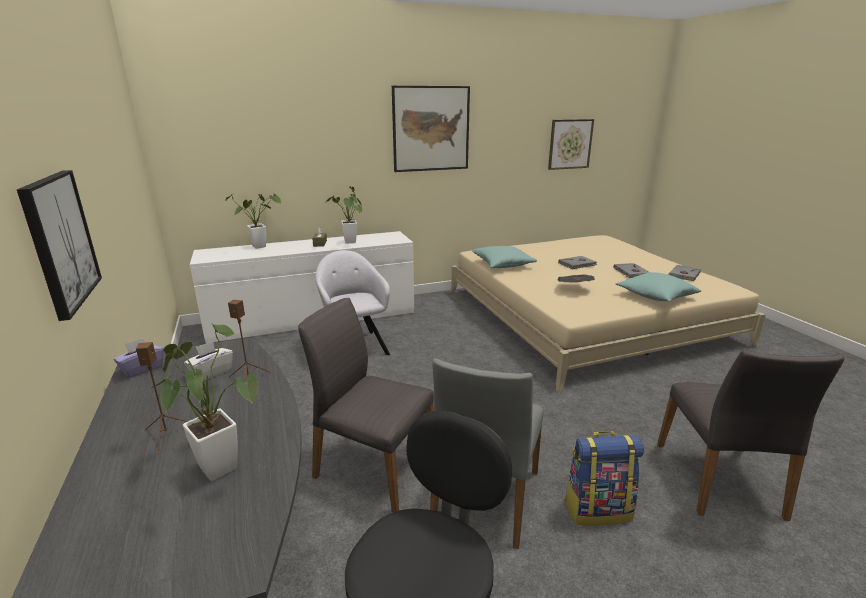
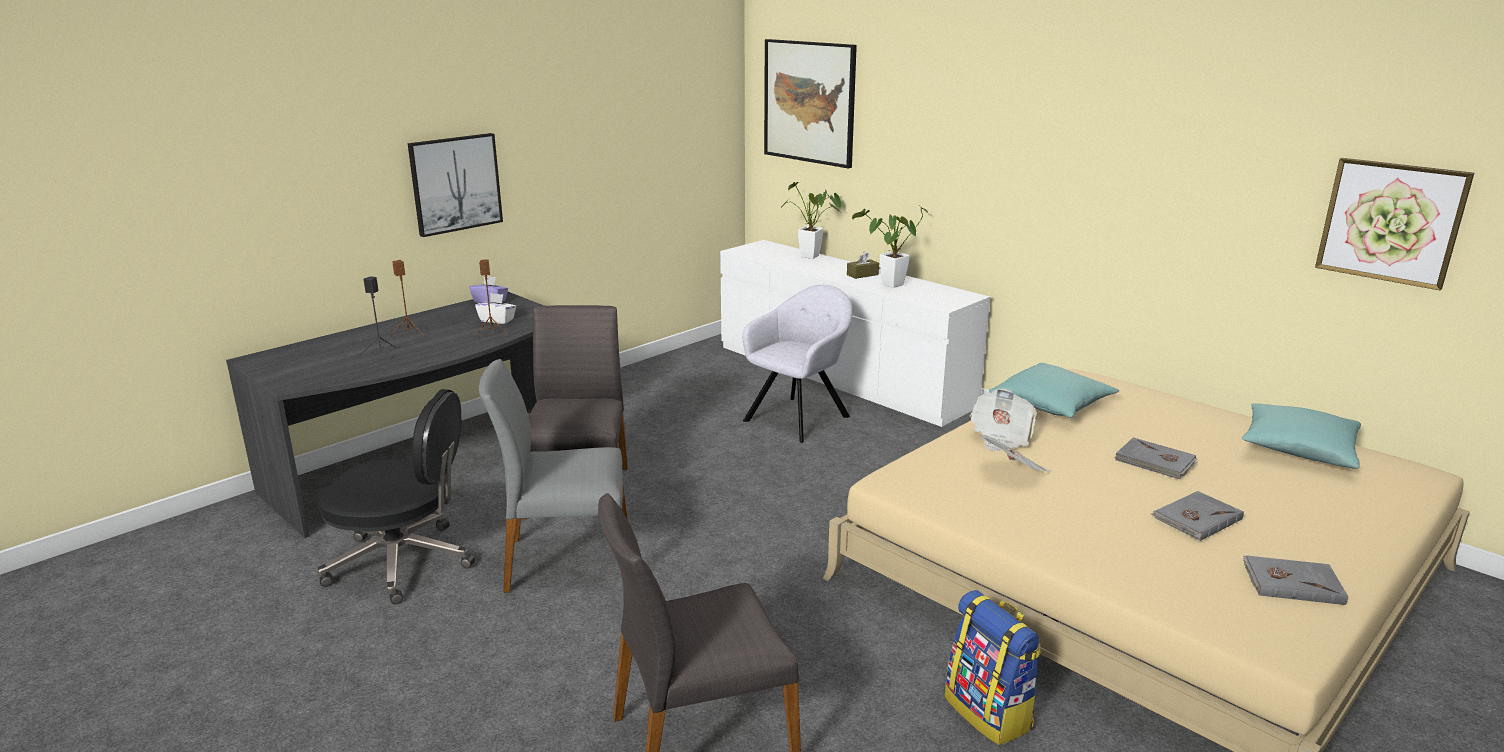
camera: 65 degrees right, 0 degrees up
(215, 464) = (381, 354): potted plant -> black speaker
(431, 129) = (1065, 138): picture -> picture (809, 102)
(533, 281) = (1000, 437): none -> newspaper
(597, 509) = (584, 636): backpack -> backpack (989, 713)
(655, 296) = (1085, 551): turquoise pillow -> turquoise pillow (1298, 449)

